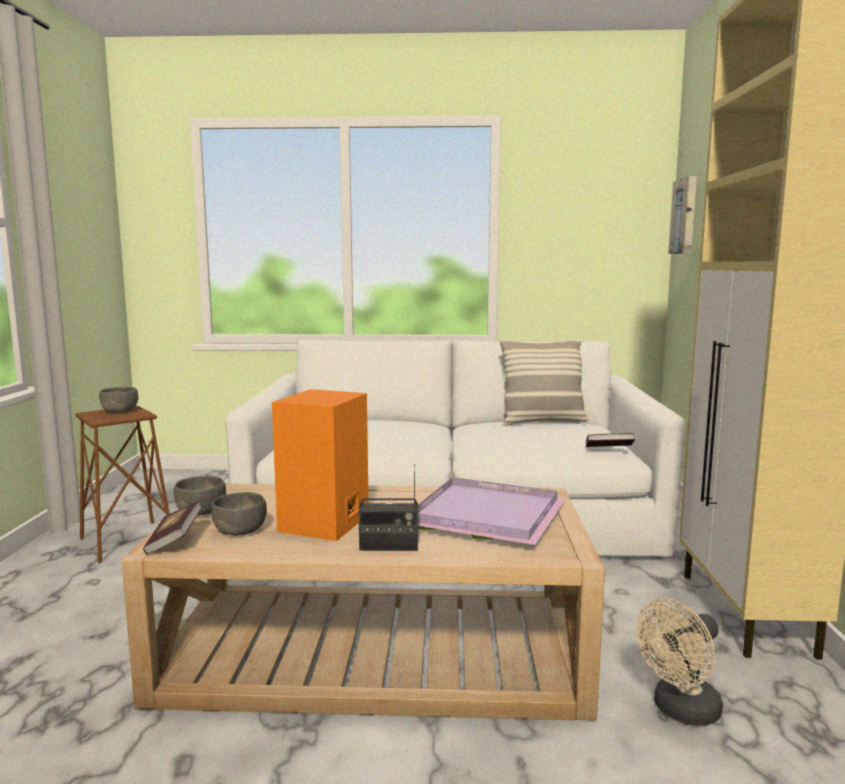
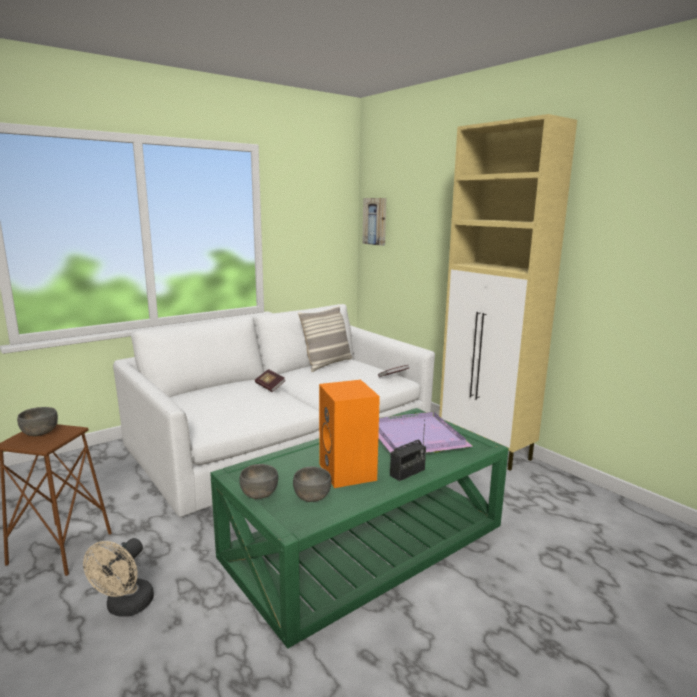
camera: 40 degrees left, 5 degrees up
(174, 541) = (290, 519): book -> book (270, 386)
(375, 648) = (364, 540): beige coffee table -> green coffee table
(680, 711) = (519, 506): beige fan -> beige fan (125, 607)

